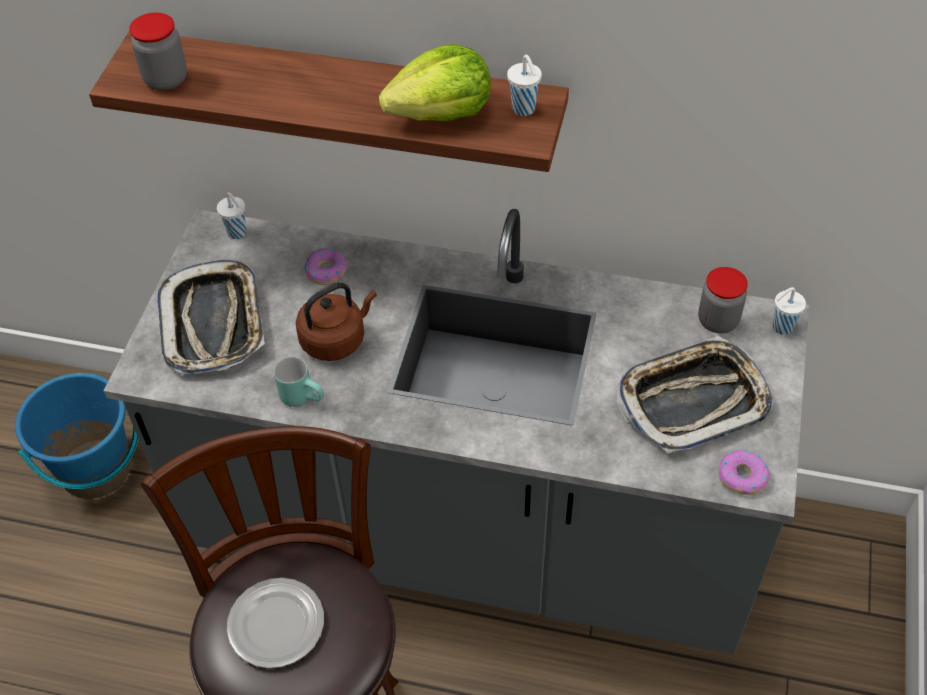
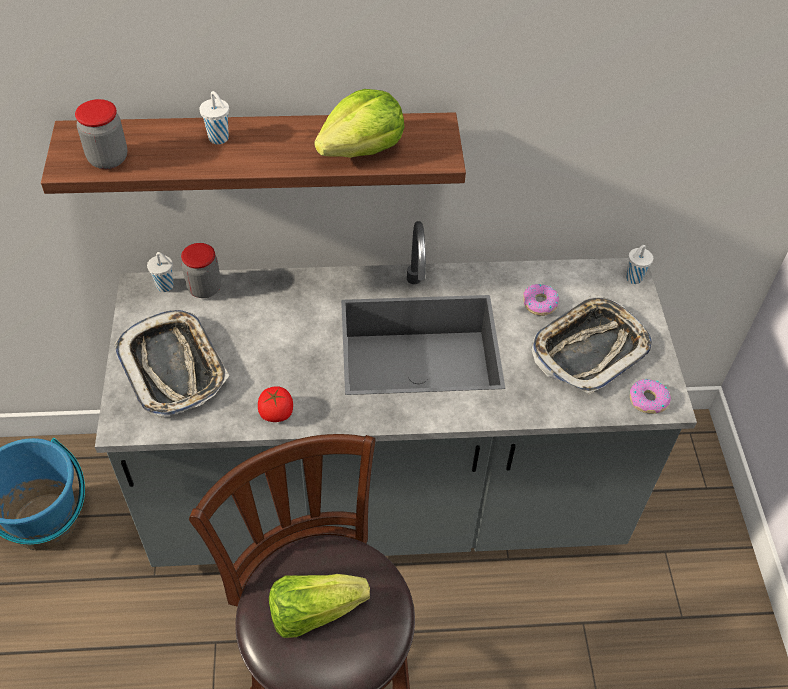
camera: 20 degrees left, 0 degrees up
(276, 624) = (314, 611): plate -> lettuce
(304, 396) = (276, 413): turquoise mug -> tomato
(326, 271) = (255, 304): donut -> donut (539, 303)
(336, 339) = (286, 359): brown kettle -> none
(524, 110) = (428, 135): white cup -> white cup (219, 139)
(718, 321) = (584, 283): jar -> jar (204, 288)

